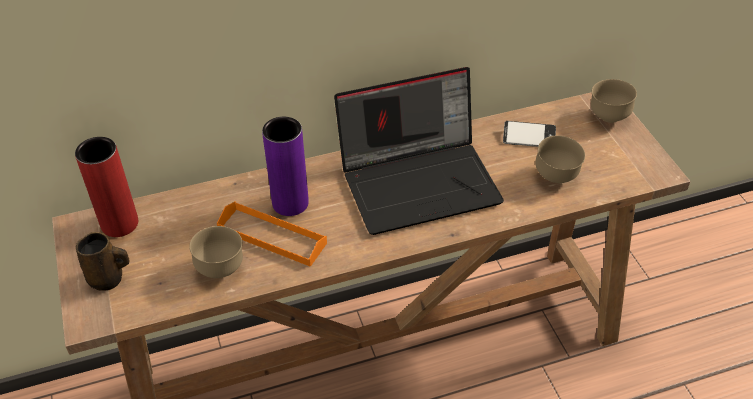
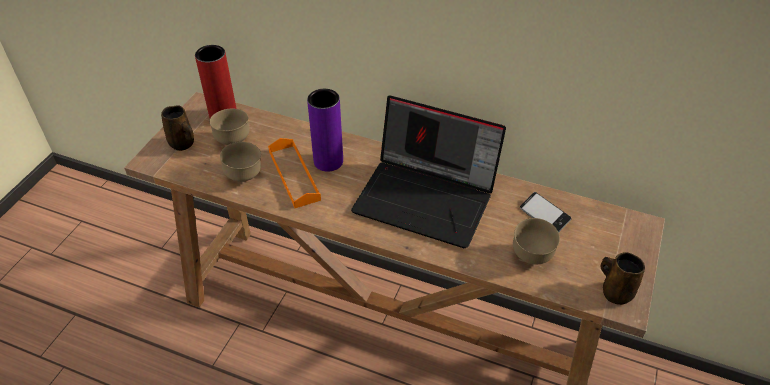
camera: 40 degrees right, 0 degrees up
(608, 117) = (631, 238): brown bowl -> brown bowl (233, 141)
(641, 165) = (615, 292): none -> brown mug

